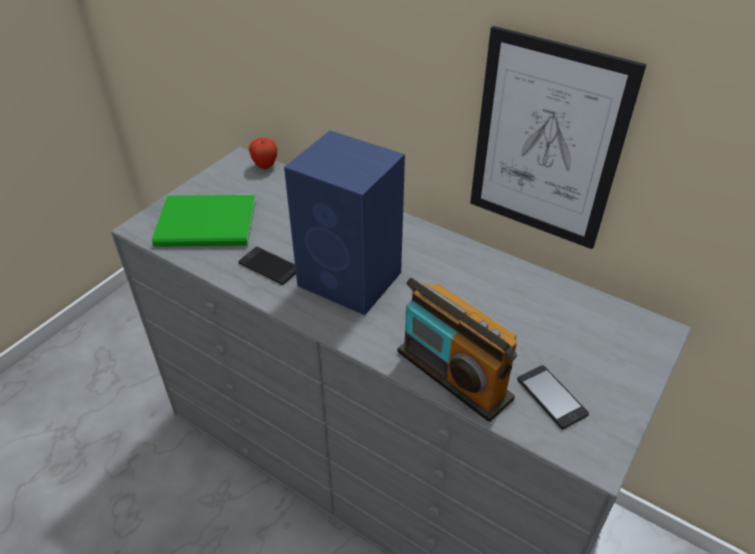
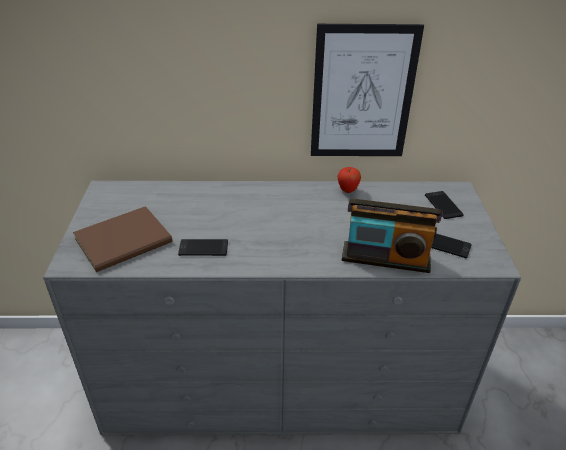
camera: 35 degrees left, 5 degrees down
(209, 225) = (126, 240): green book -> brown book
(265, 166) = (127, 186): apple -> apple (347, 190)
(352, 280) = (269, 233): blue speaker -> none
(609, 342) = (443, 205): none -> phone

